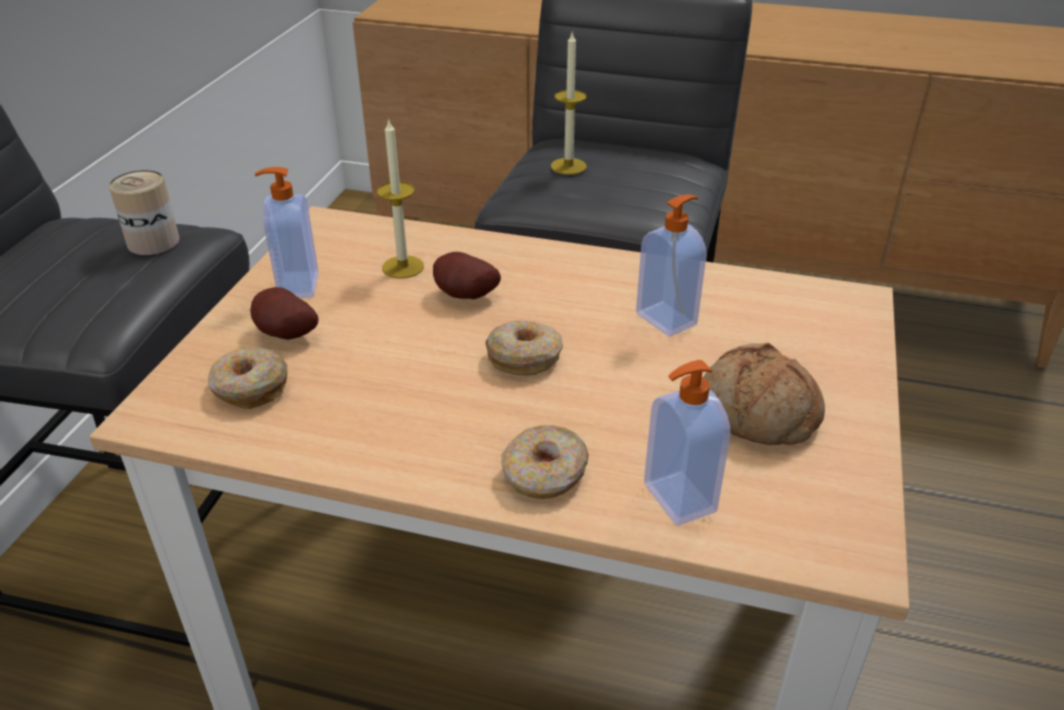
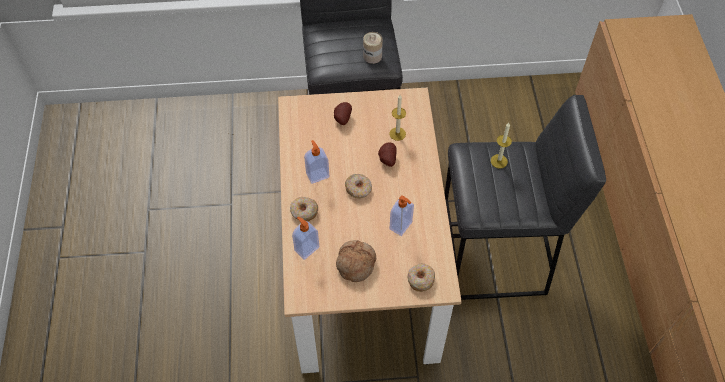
camera: 70 degrees right, 20 degrees up
(249, 388) = (312, 122): donut -> donut (420, 279)
(296, 285) = (371, 108): soap dispenser -> soap dispenser (317, 175)

